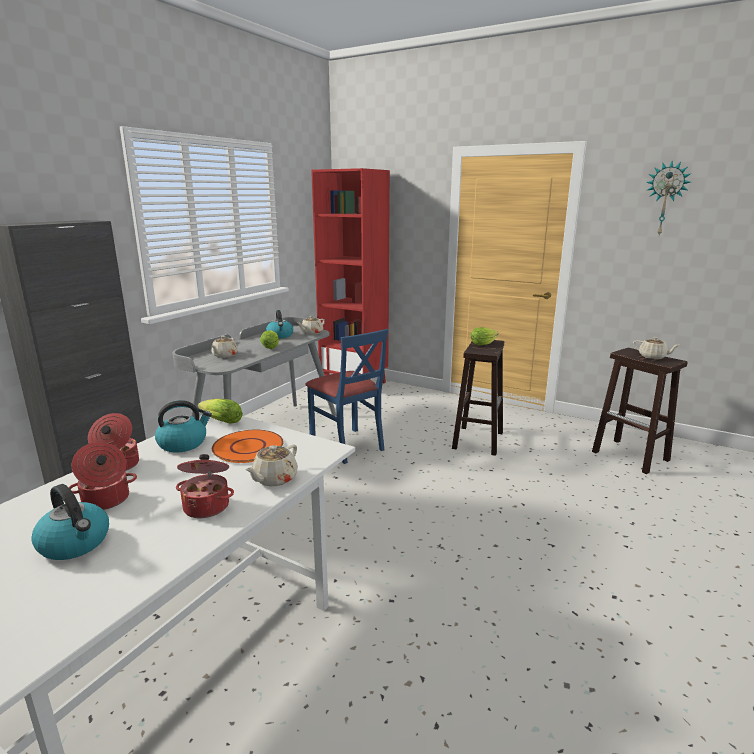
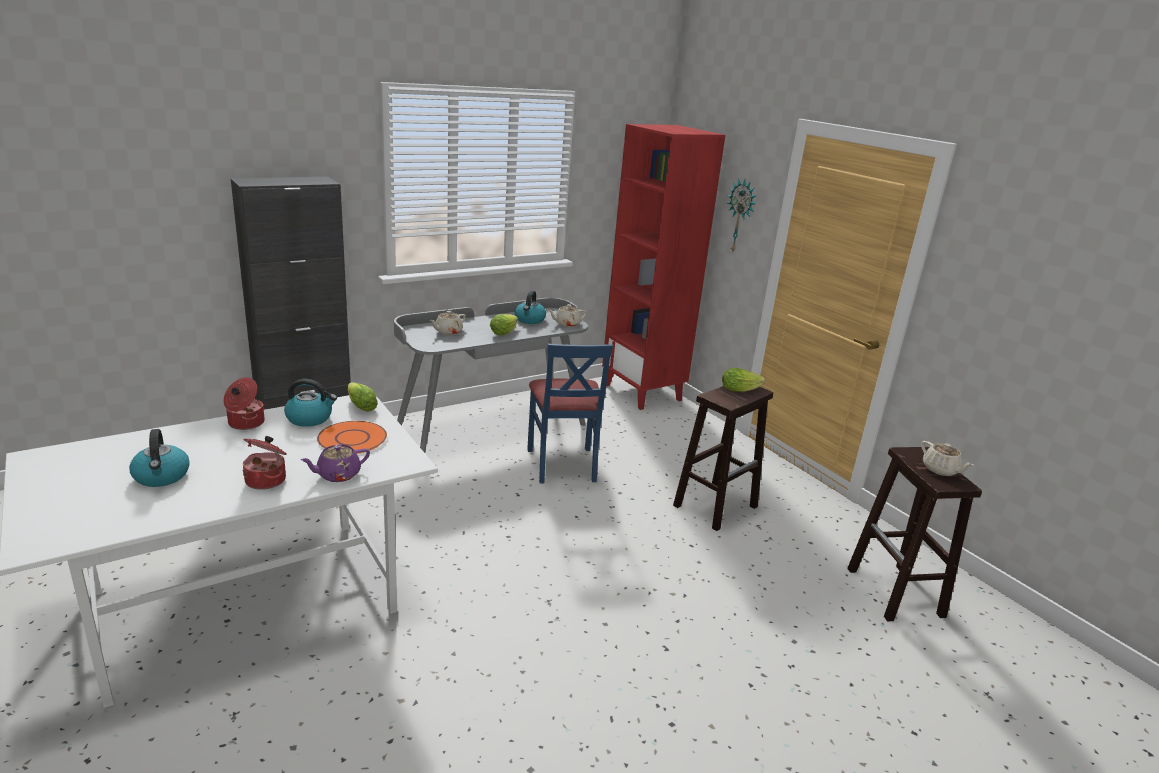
camera: 25 degrees right, 5 degrees up
(106, 500) = (210, 450): cooking pot -> none
(274, 479) = (338, 475): beige teapot -> purple teapot
(665, 199) = (1042, 250): wall clock -> wall clock (741, 216)

